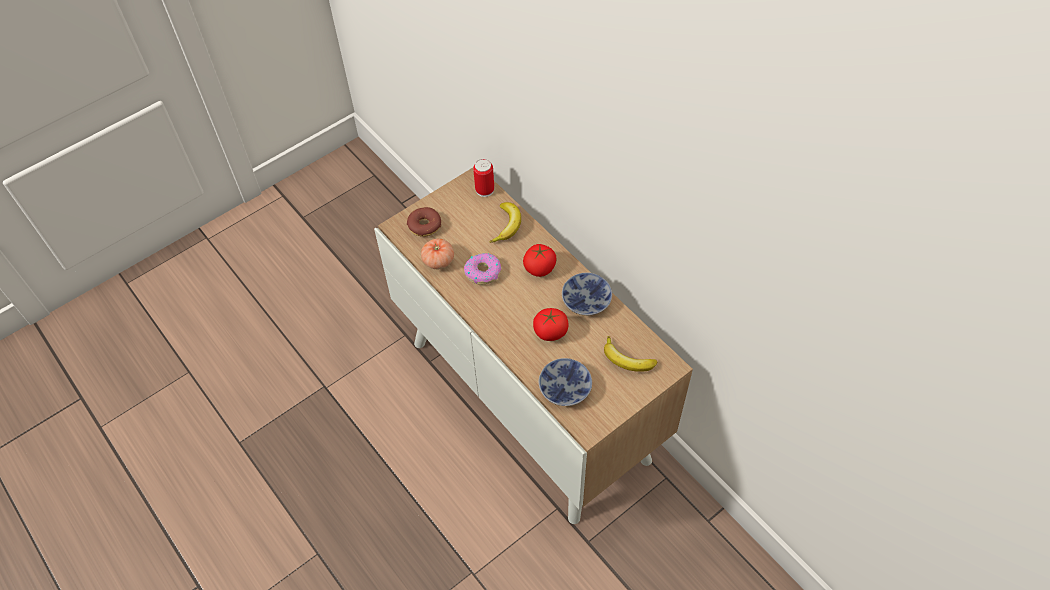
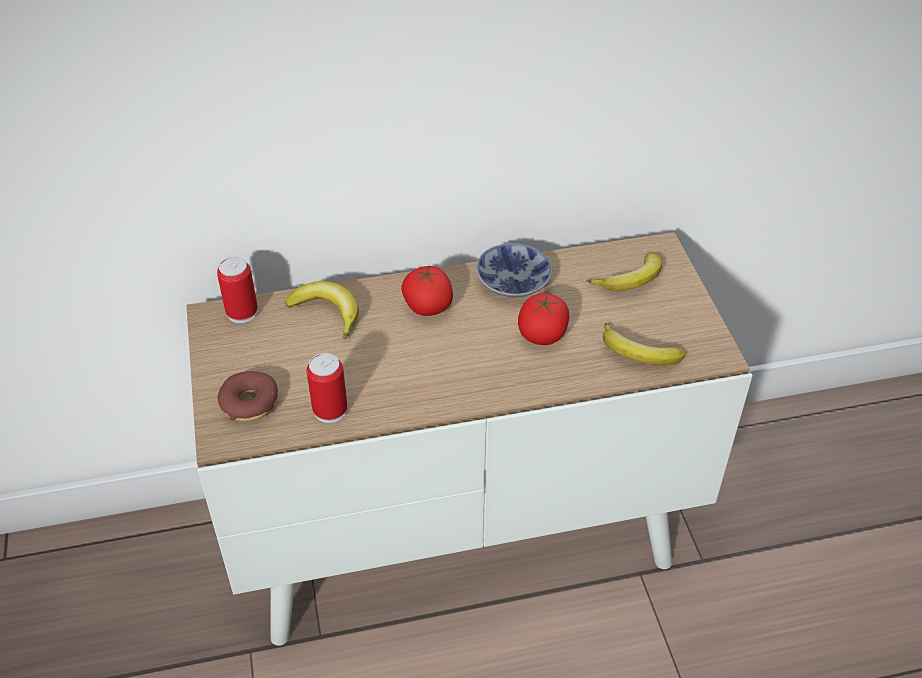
camera: 65 degrees left, 10 degrees down
(438, 261) = (330, 410): tomato -> can
(483, 272) = (389, 367): donut -> none
(563, 386) = (638, 354): bowl -> banana

